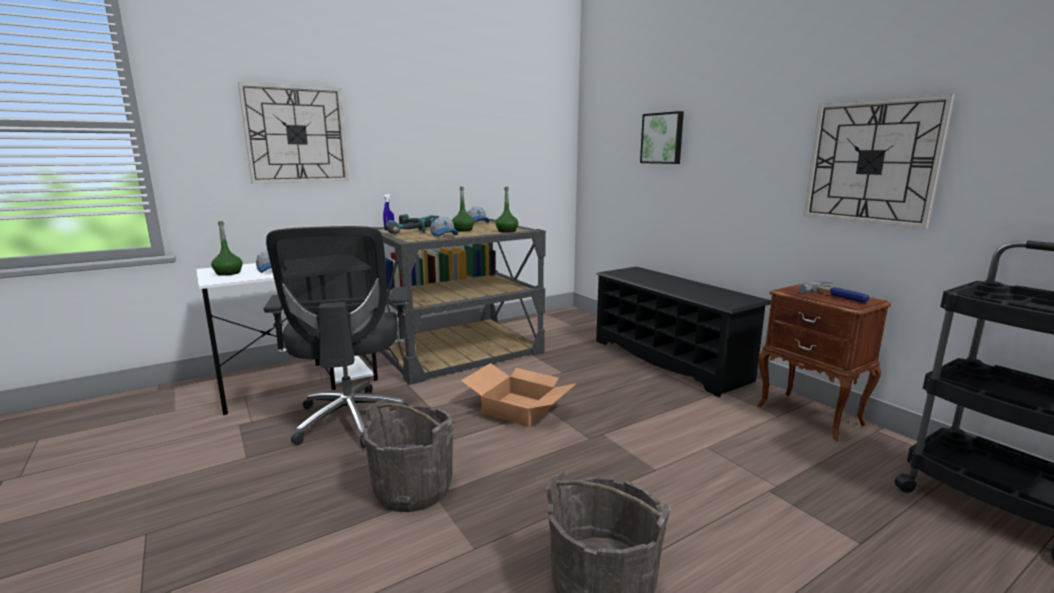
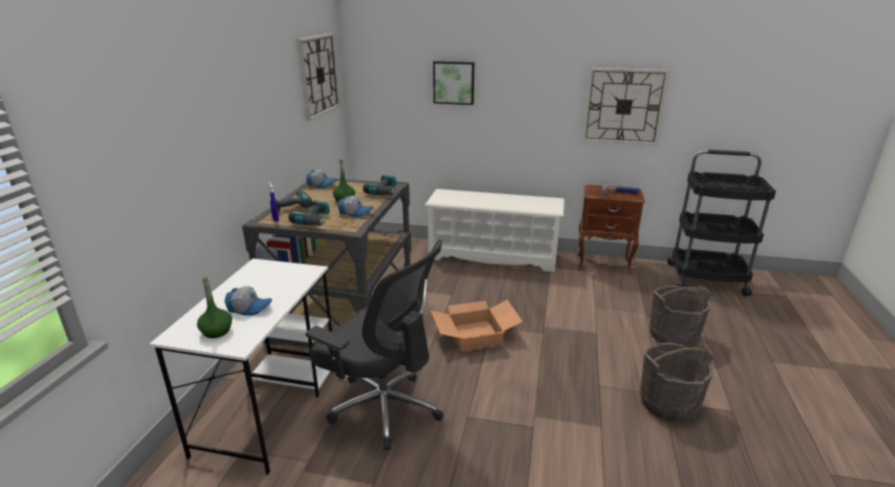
camera: 45 degrees left, 10 degrees up
(296, 134) = (174, 141): wall clock -> wall clock (319, 75)
(413, 489) = (518, 421): grey bucket -> grey bucket (673, 335)
(506, 231) = (385, 192): green bottle -> power drill
(670, 360) = (493, 256): black shoe rack -> white shoe rack

